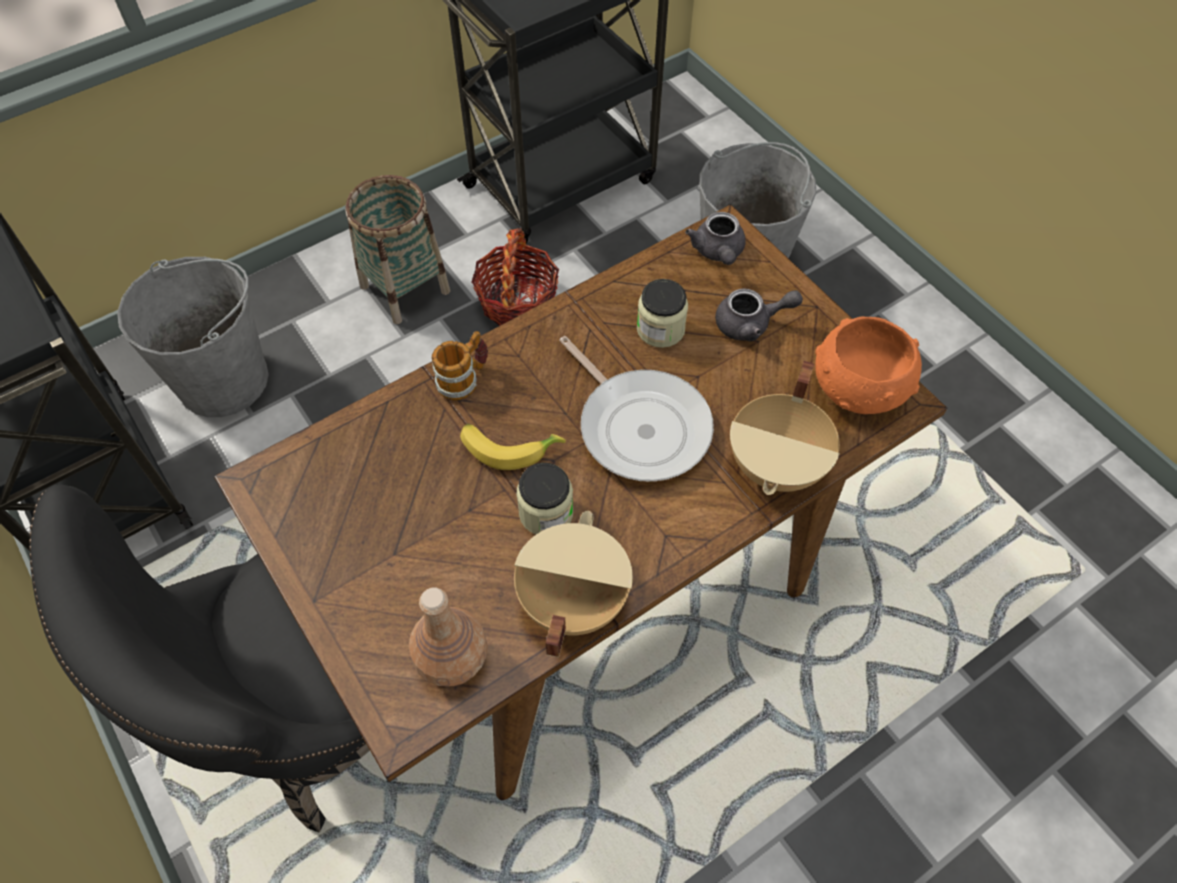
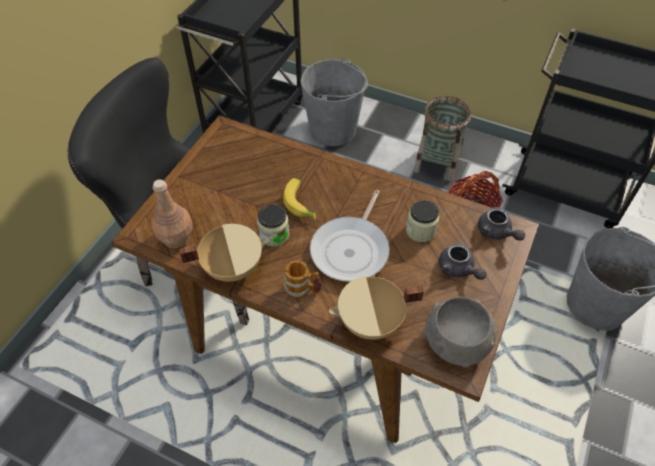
camera: 60 degrees right, 5 degrees down
(464, 379) = (327, 168): mug -> mug (303, 289)
(718, 252) = (496, 233): grey teapot -> grey teapot turned 90 degrees counterclockwise
(858, 387) = (456, 342): orange bowl -> grey bowl

